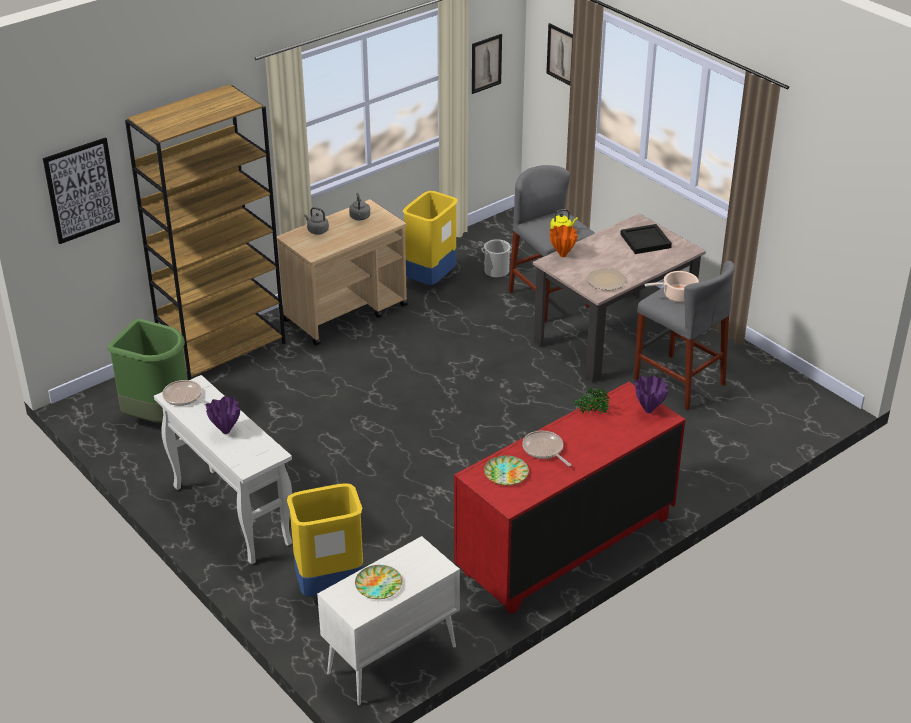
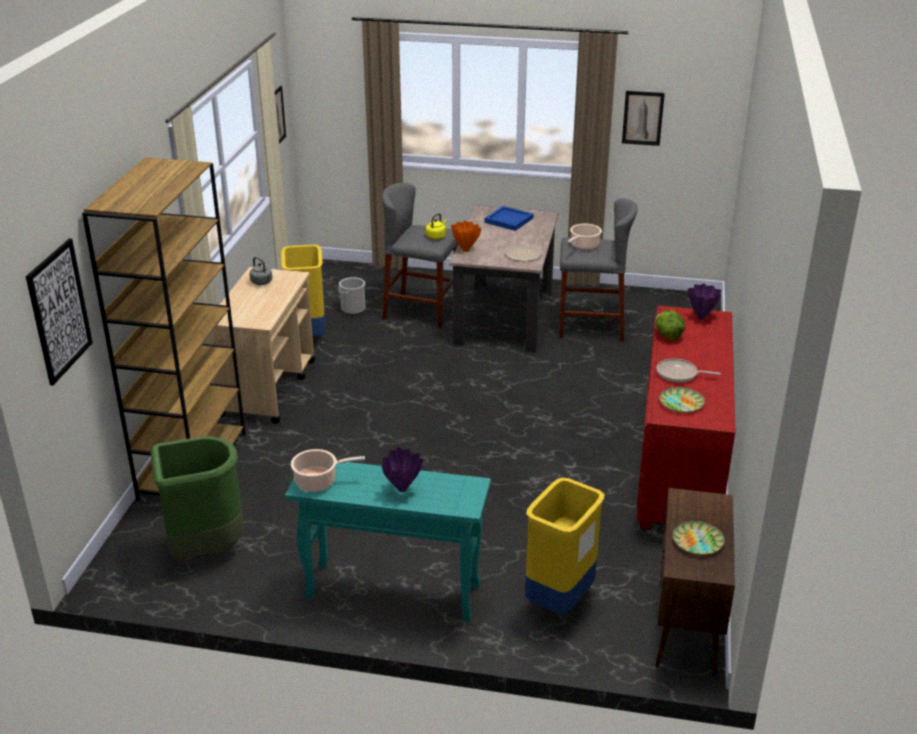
camera: 40 degrees left, 5 degrees down
(184, 397) = (318, 481): frying pan -> cooking pot
(230, 515) = (391, 592): white console table -> turquoise console table
(317, 230) = (238, 305): grey kettle -> none
(391, 661) = (687, 625): white cabinet -> brown cabinet
(561, 54) = (341, 91): picture -> picture (642, 118)
(591, 412) = (668, 335): potted plant -> lettuce
(645, 241) = (509, 220): black tray -> blue tray

